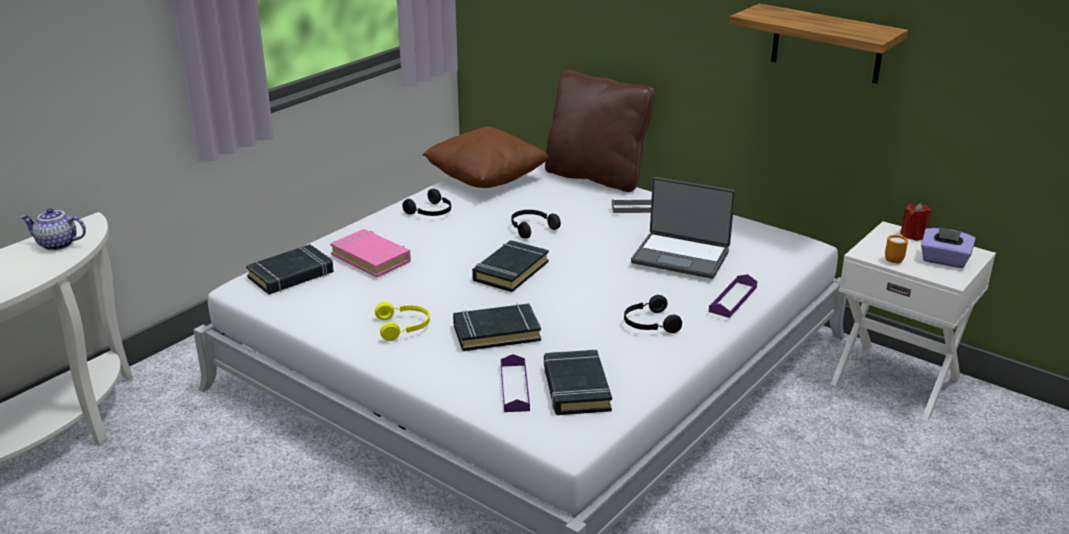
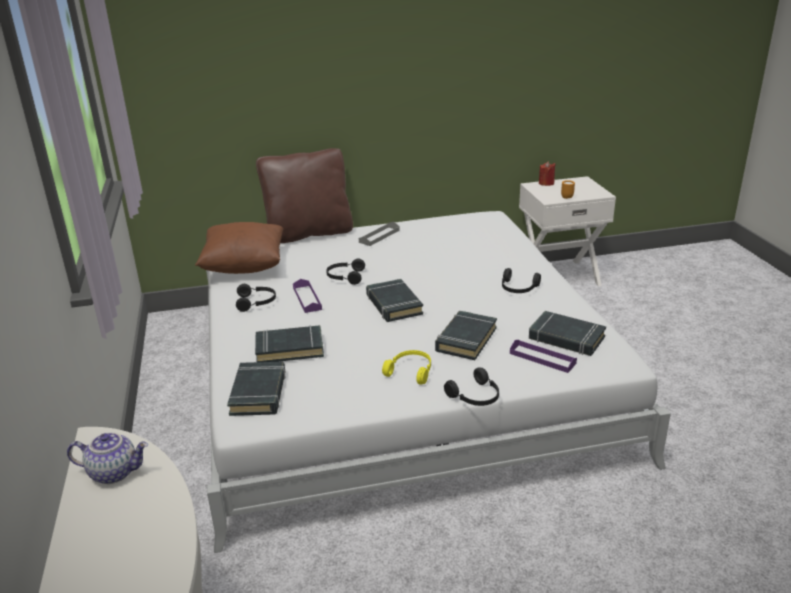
camera: 50 degrees left, 0 degrees up
(56, 245) = (114, 472): teapot -> teapot turned 135 degrees counterclockwise
(371, 258) = (289, 349): pink book -> black book
(398, 375) = (475, 397): none -> black headphones
(681, 256) = (457, 248): laptop -> none
(733, 299) = (524, 255): purple tray -> purple tray (307, 298)
(826, 44) = (466, 77): shelf -> none
(944, 261) = (581, 188): purple tissue box -> none

